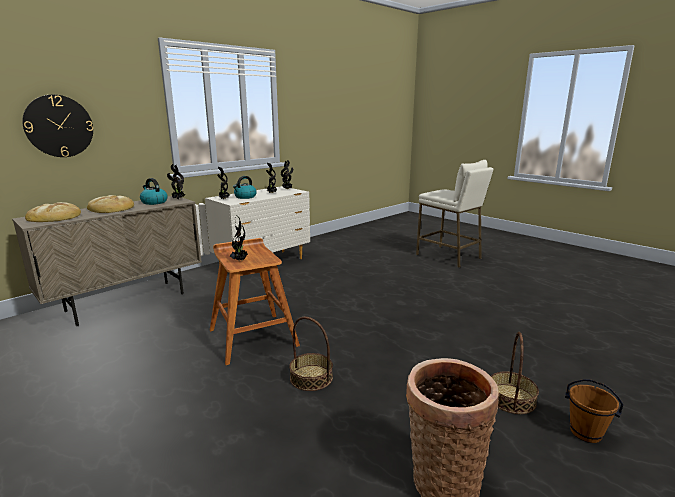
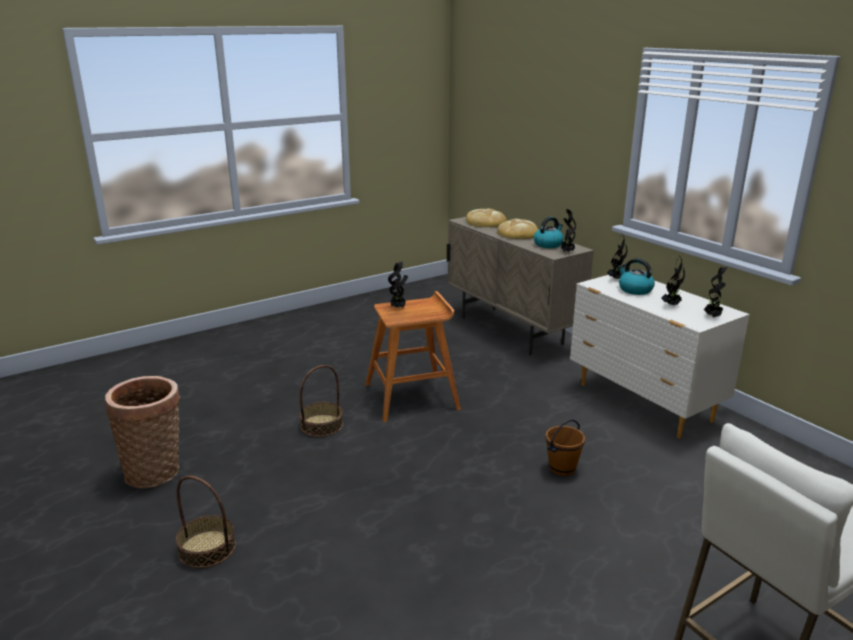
camera: 100 degrees right, 5 degrees up
(59, 126) = (542, 142): wall clock -> none
(585, 433) = (122, 583): brown bucket -> brown bucket (562, 468)

